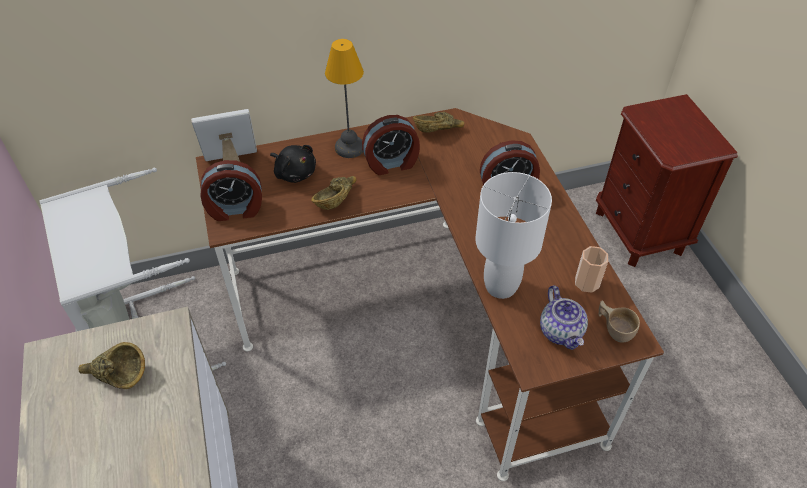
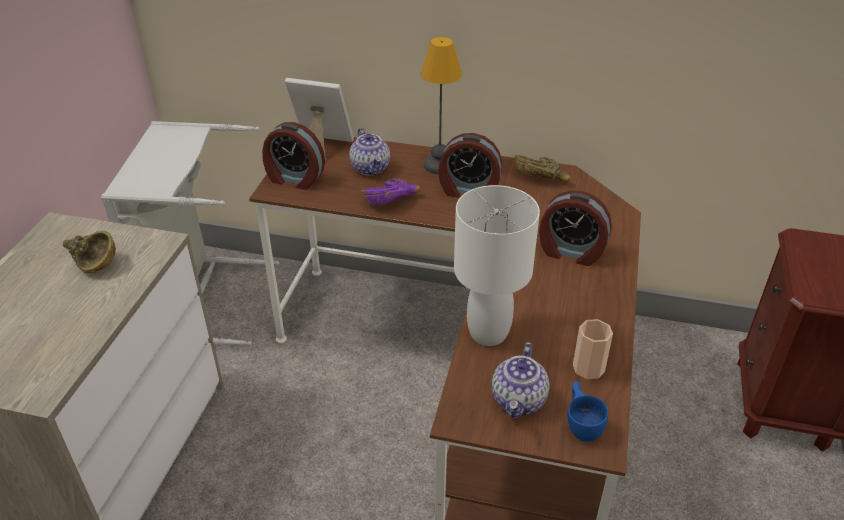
camera: 30 degrees right, 10 degrees down
(294, 173) = (371, 168): black plush toy -> teapot
(336, 198) = (390, 200): brown bowl -> purple bowl
(613, 329) = (582, 423): beige cup -> blue cup

